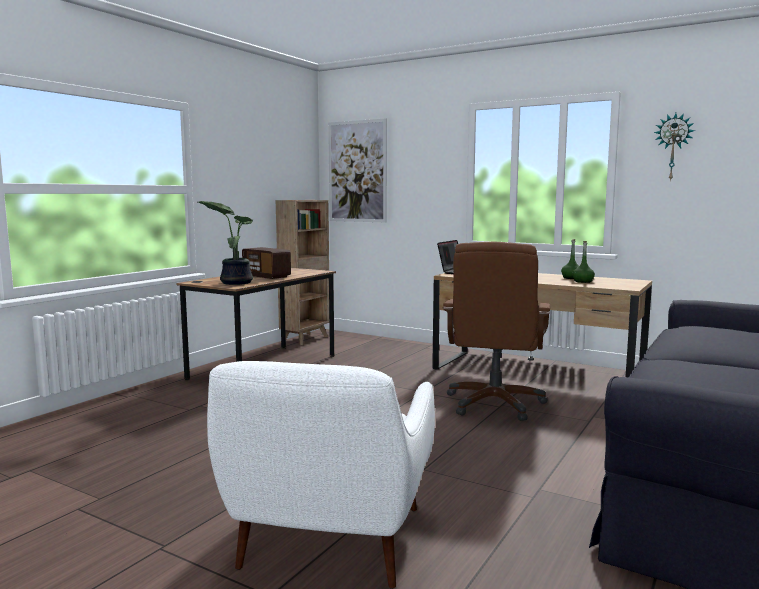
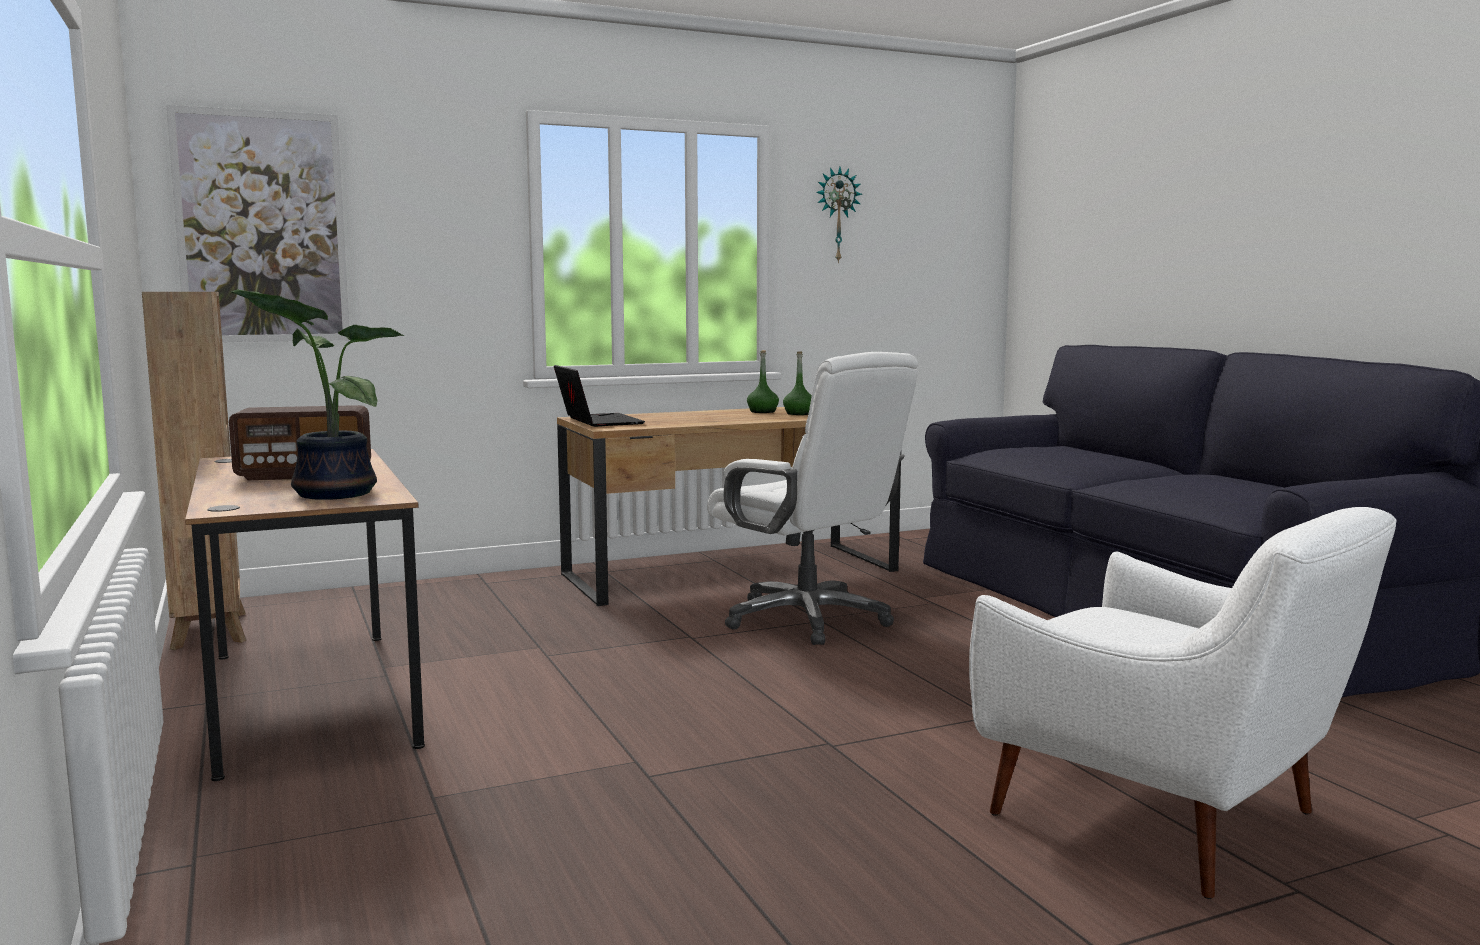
camera: 55 degrees left, 0 degrees up
(494, 404) = (808, 620): brown office chair -> white office chair

